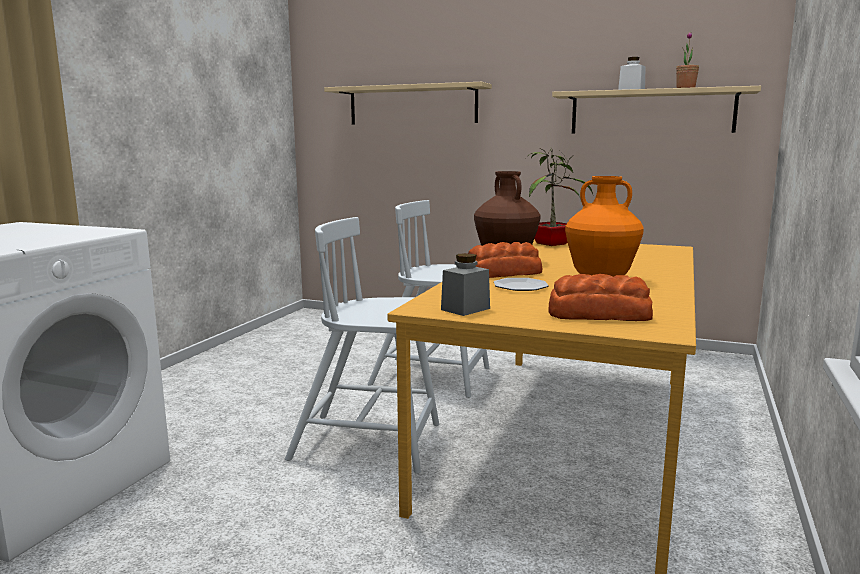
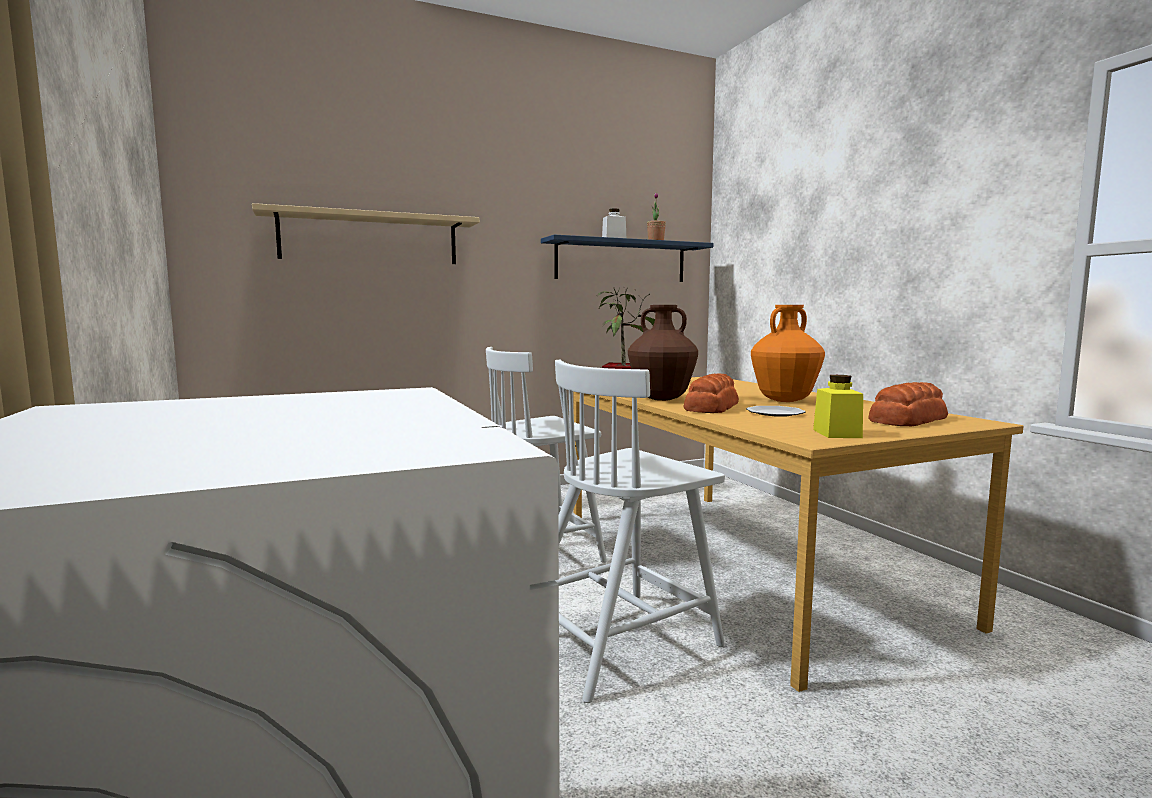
camera: 45 degrees left, 5 degrees down
(465, 309) = (837, 433): grey jar -> yellow jar
(651, 112) = (621, 261): beige shelf -> blue shelf

